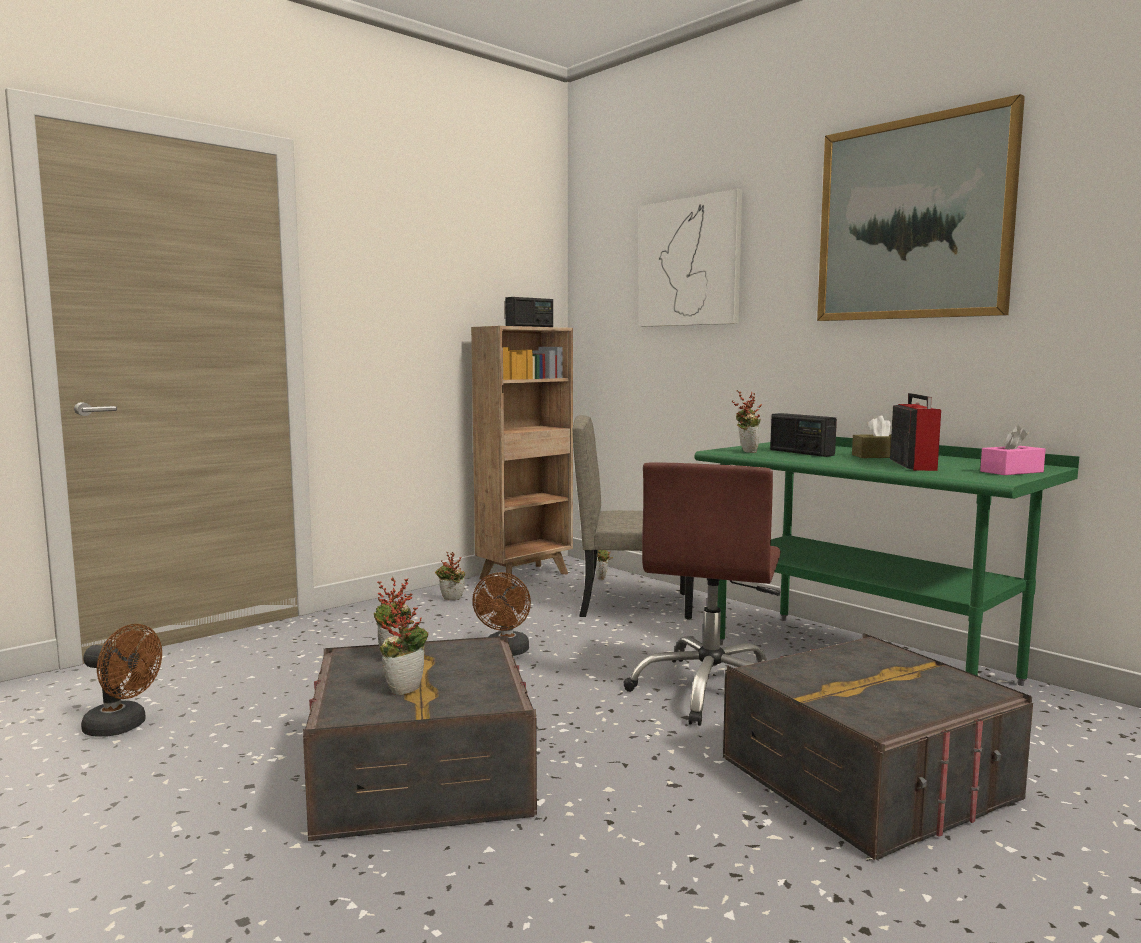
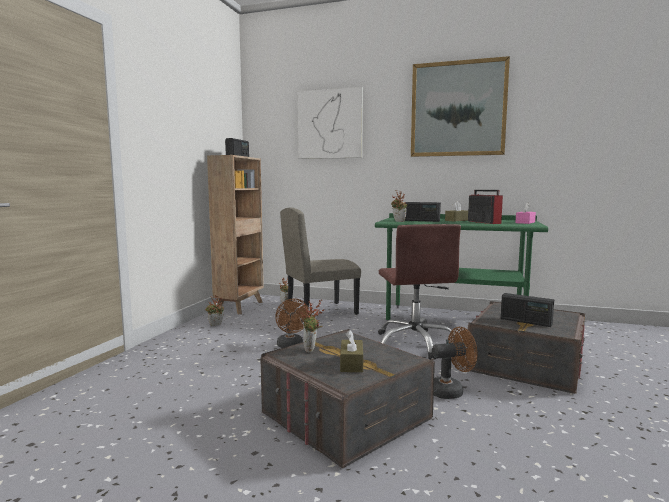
camera: 30 degrees left, 0 degrees up
(123, 727) = (98, 446): brown fan -> brown fan (450, 391)
(405, 688) = (351, 363): potted plant -> brown tissue box
(847, 686) = (525, 321): none -> radio

